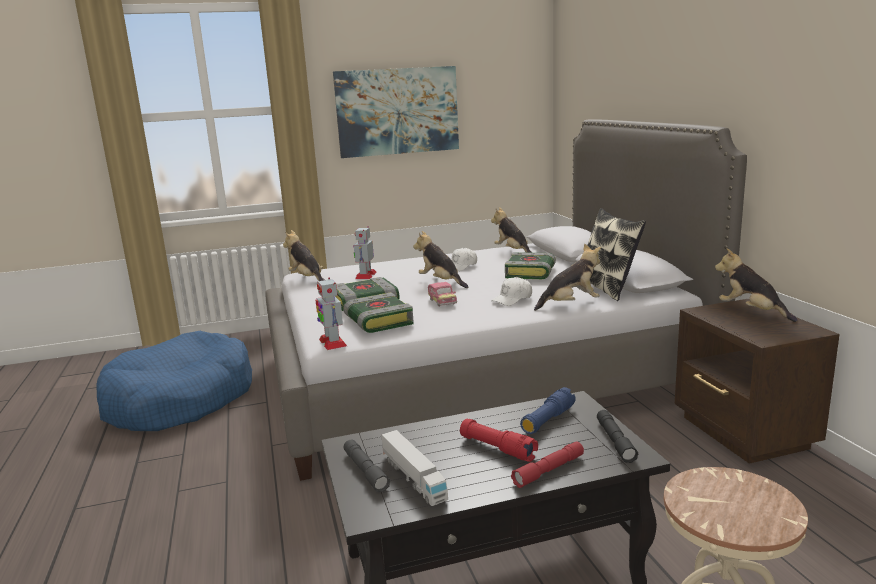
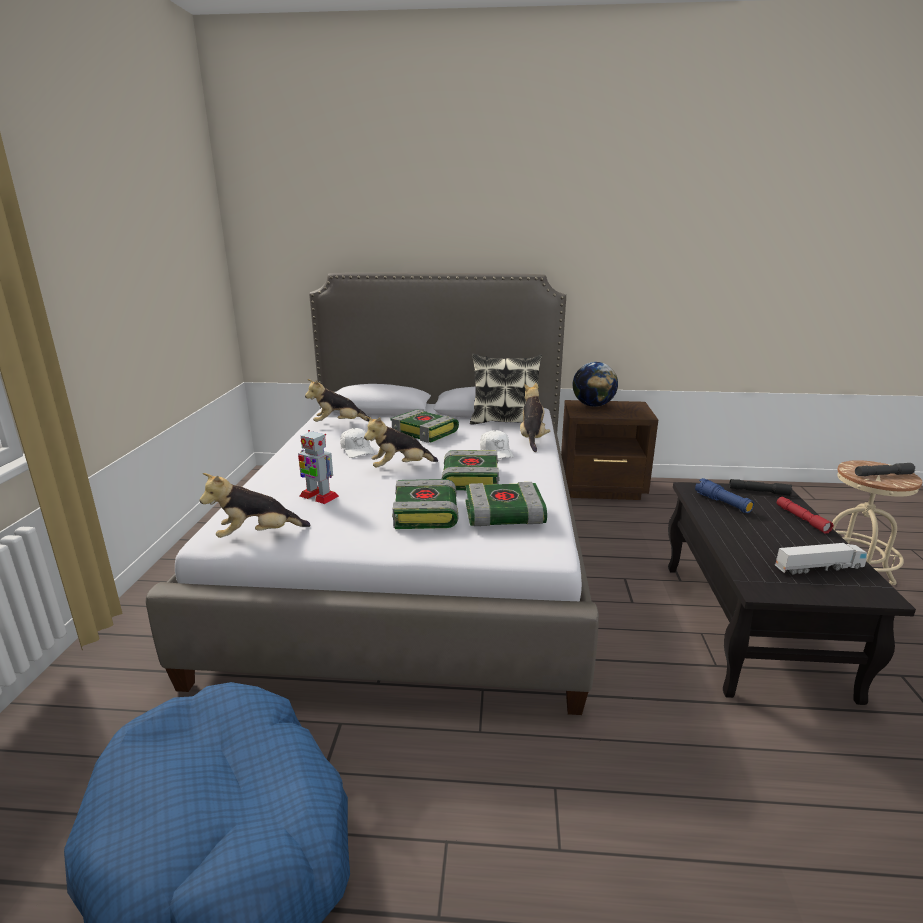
camera: 70 degrees left, 5 degrees up
(332, 342) = (552, 548): toy robot -> none
(365, 471) = (809, 586): grey flashlight -> grey flashlight (883, 475)
(397, 111) = (113, 269): picture -> none
(442, 302) = (469, 478): toy car -> book
(497, 448) = (768, 528): red flashlight -> none
(751, 312) = (593, 405): plush toy -> globe

